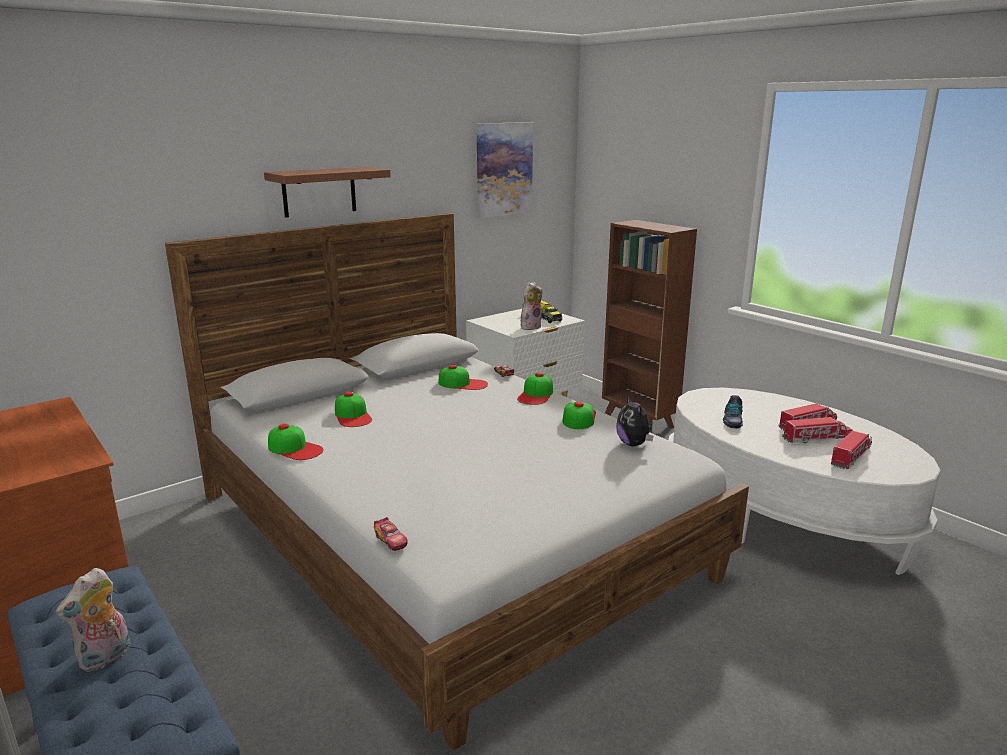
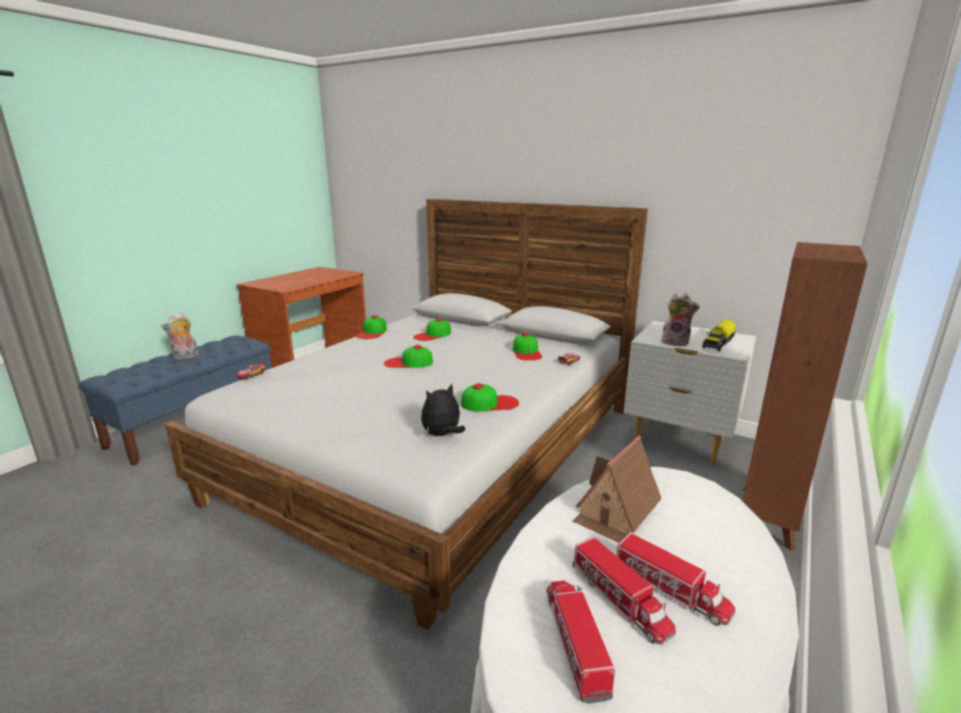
camera: 70 degrees right, 0 degrees up
(105, 658) = (185, 357): plush toy -> plush toy turned 45 degrees counterclockwise
(319, 192) = (530, 175): brown shelf -> none
(503, 169) = (735, 168): picture -> none
(536, 395) = (529, 380): cap -> cap (408, 362)
(732, 420) = (616, 512): shoe -> toy house
(851, 456) = (575, 642): toy truck -> toy truck turned 120 degrees counterclockwise

